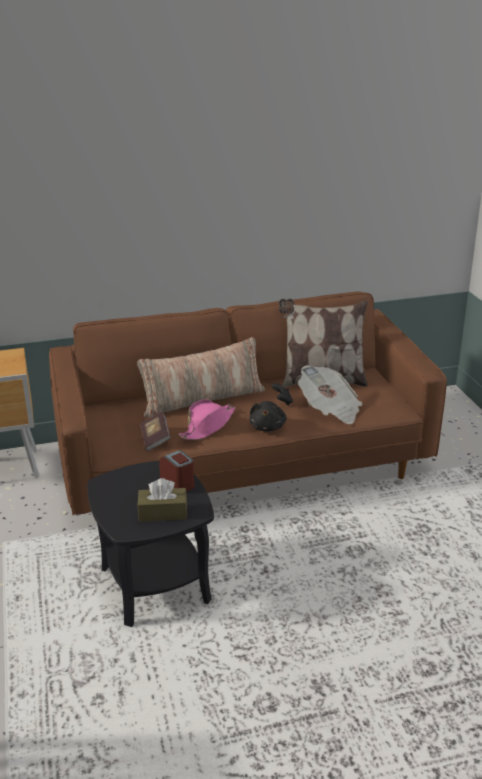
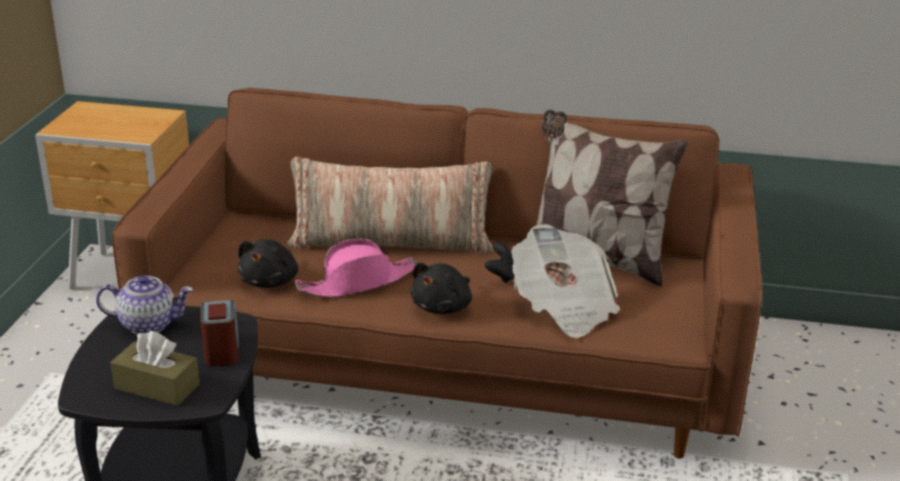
camera: 25 degrees right, 0 degrees up
(119, 481) = (149, 324): none -> teapot
(155, 439) = (270, 281): book -> black plush toy

